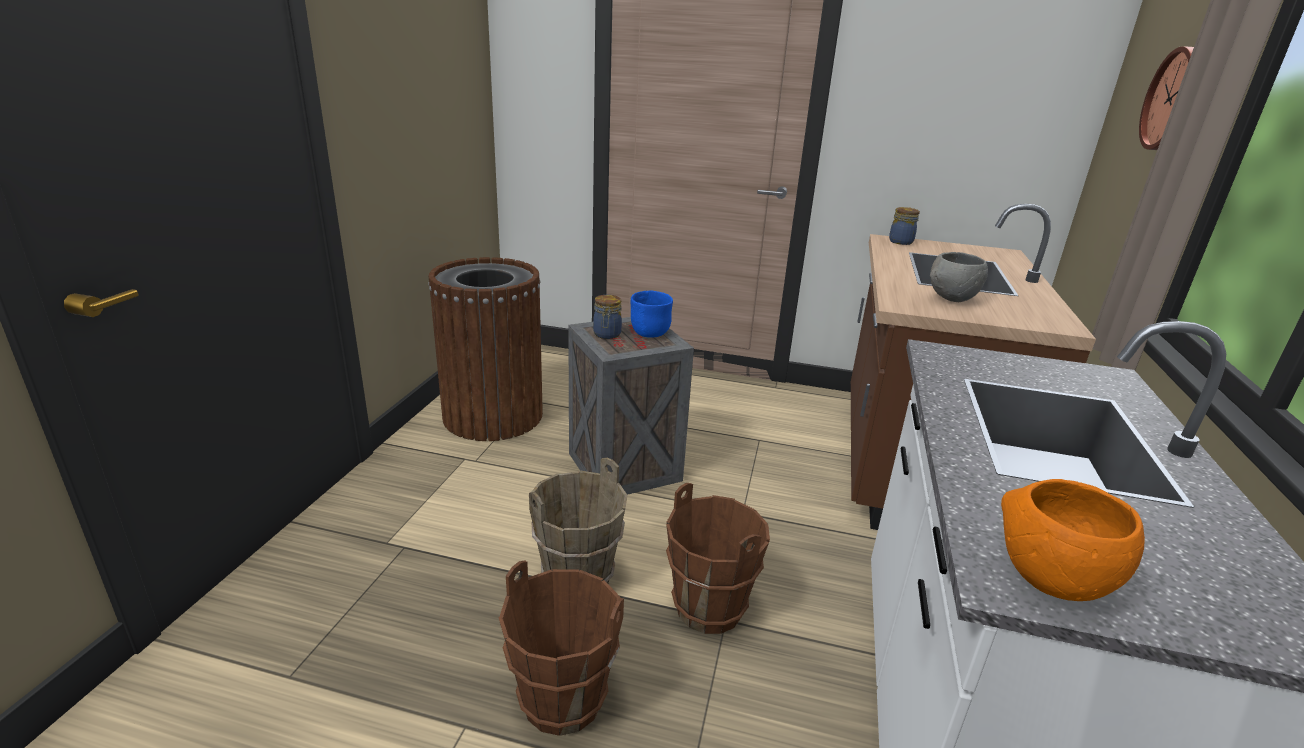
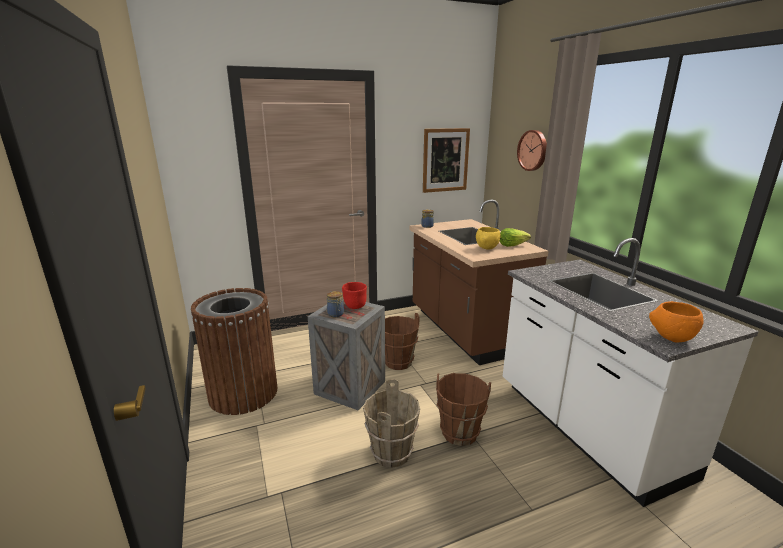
camera: 35 degrees left, 5 degrees down
(562, 701) = (449, 511): brown bucket -> brown bucket (398, 362)
(649, 333) = (354, 306): blue bowl -> red bowl
(950, 299) = (486, 248): grey bowl -> yellow bowl
(988, 113) = (445, 160): none -> picture
(1023, 308) = (512, 245): none -> lettuce

